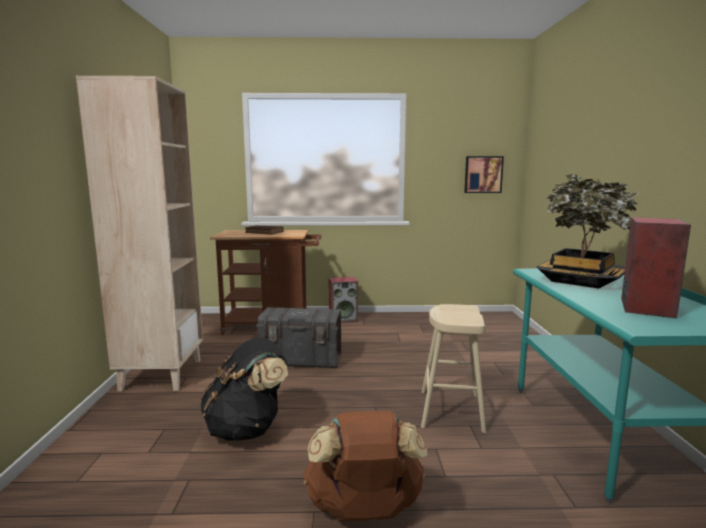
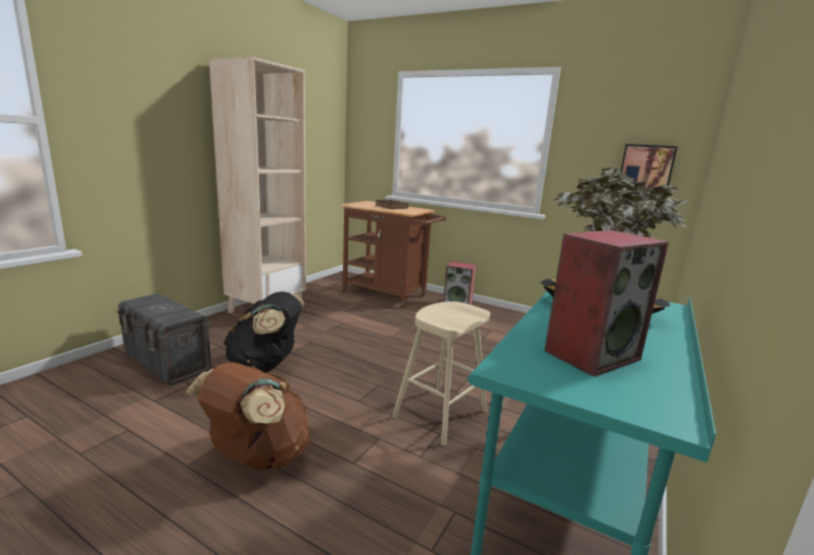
camera: 30 degrees right, 5 degrees up
(302, 360) = (374, 328): grey storage box -> grey storage box (167, 363)

